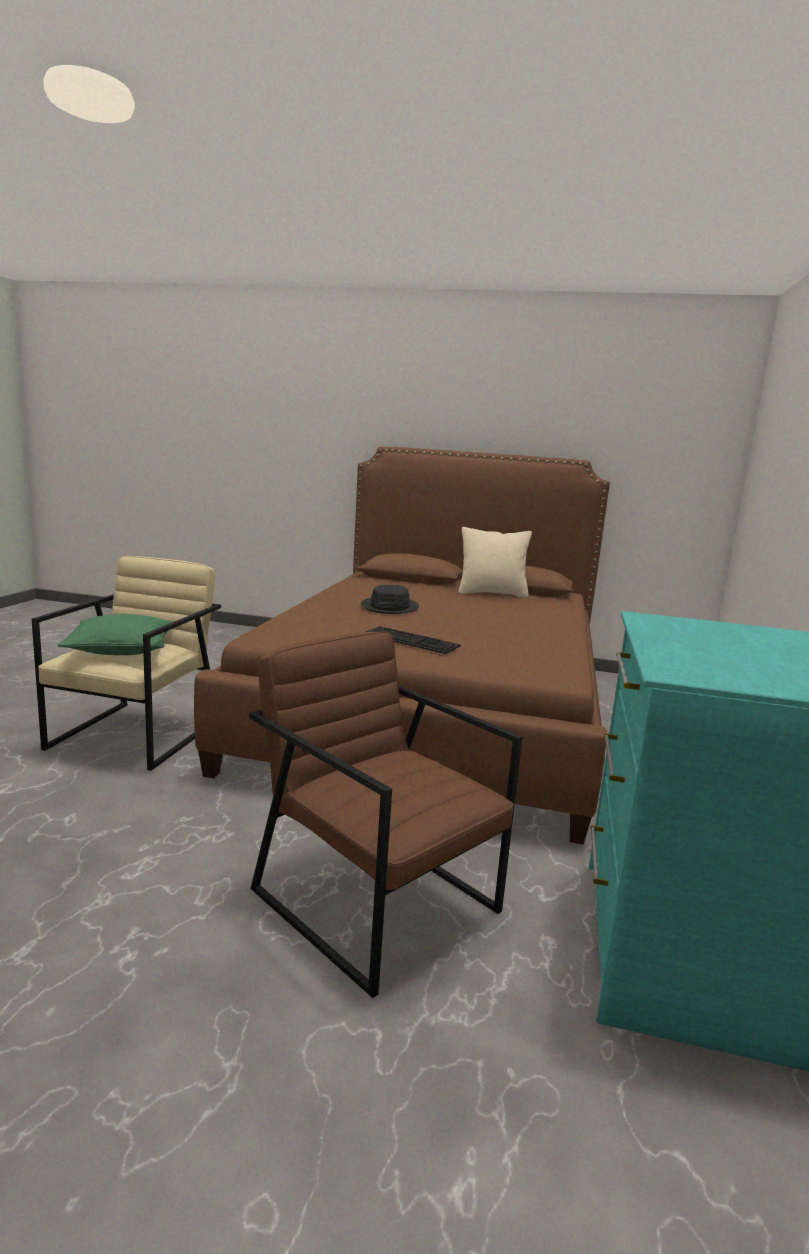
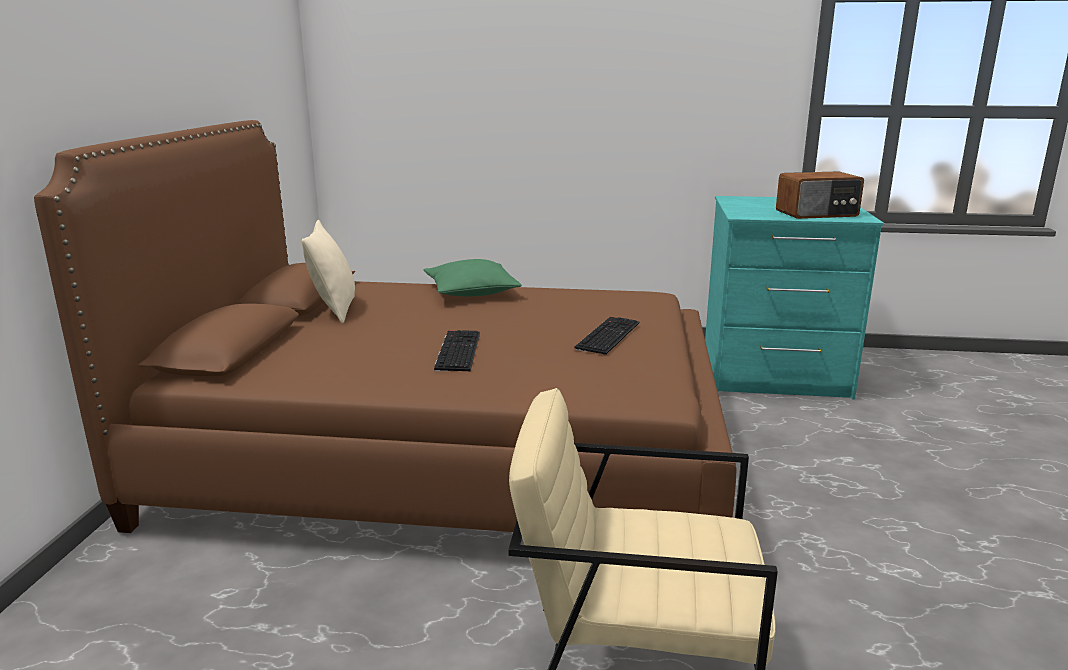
camera: 95 degrees left, 5 degrees up
(121, 649) = (675, 549): green pillow -> green pillow (471, 292)
(376, 899) = (823, 458): brown armchair -> none
(390, 607) = (457, 350): black hat -> keyboard
(702, 655) = (817, 214): none -> radio

